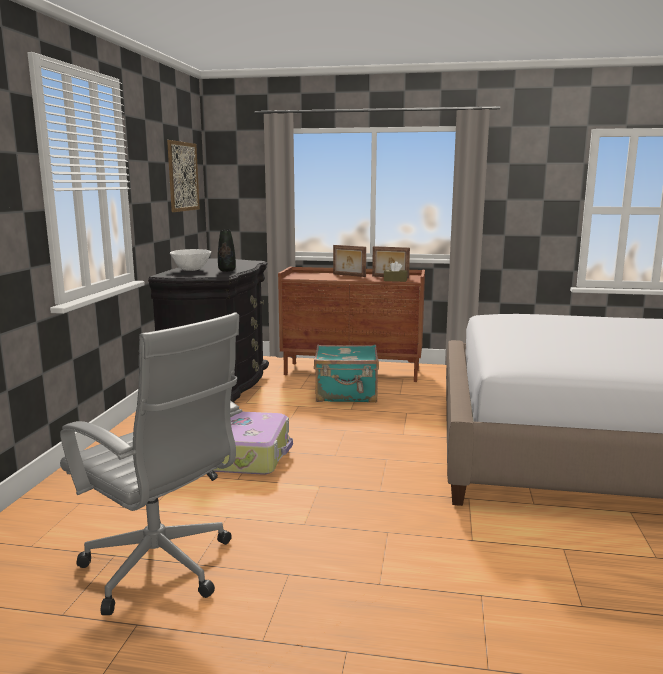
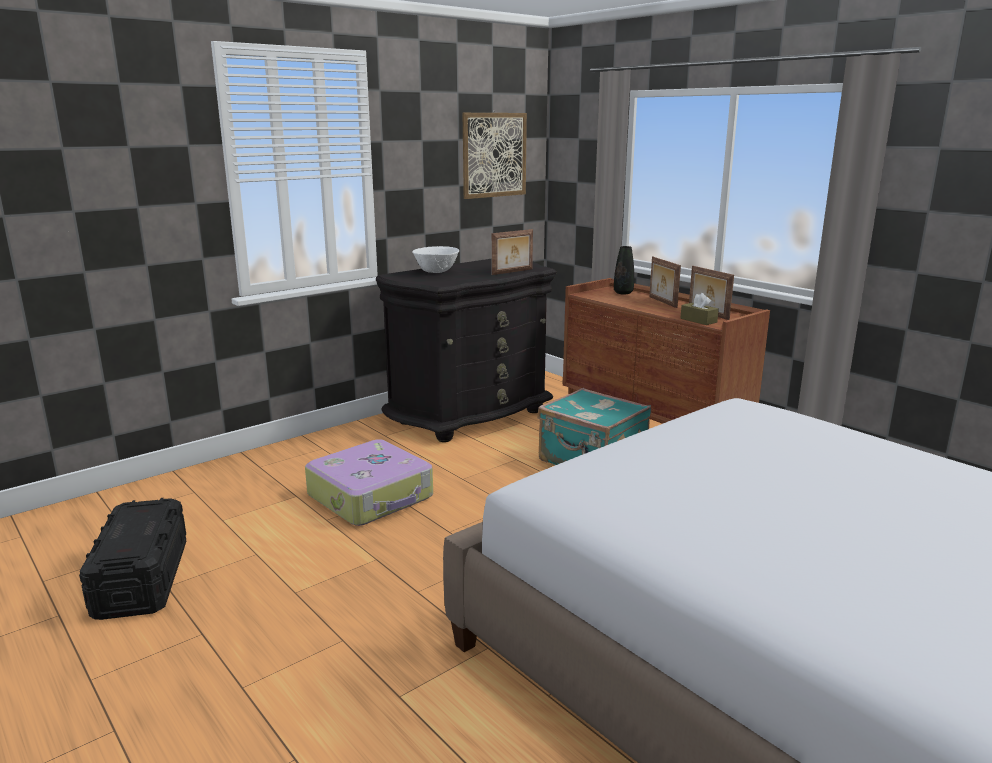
camera: 40 degrees right, 5 degrees up
(162, 570) = (141, 579): grey office chair -> black storage box
(227, 270) = (466, 278): black vase -> black vase (623, 293)
(246, 265) = (512, 272): none -> picture frame

